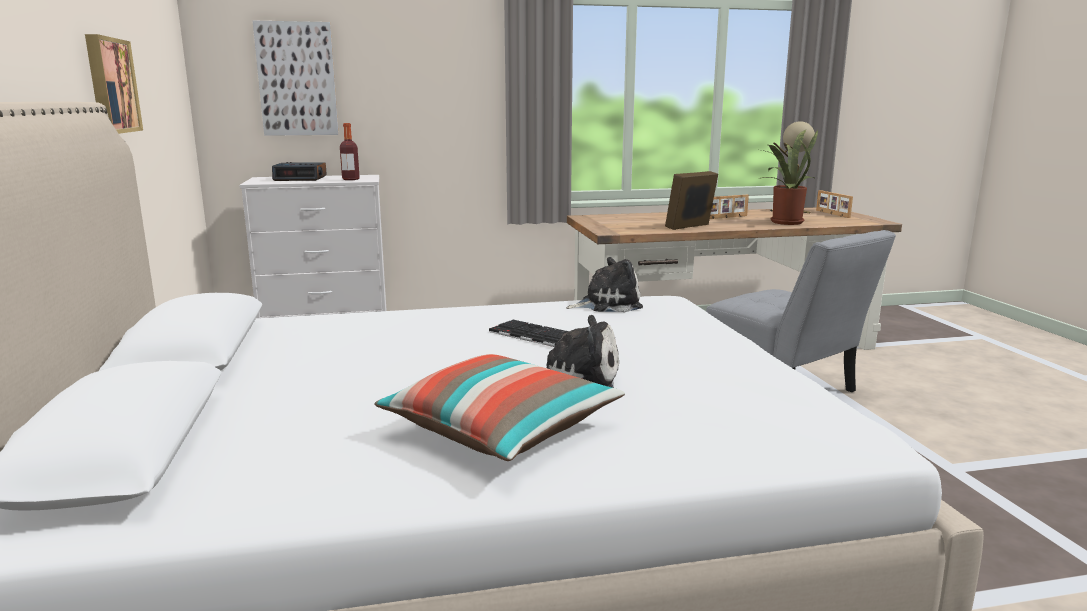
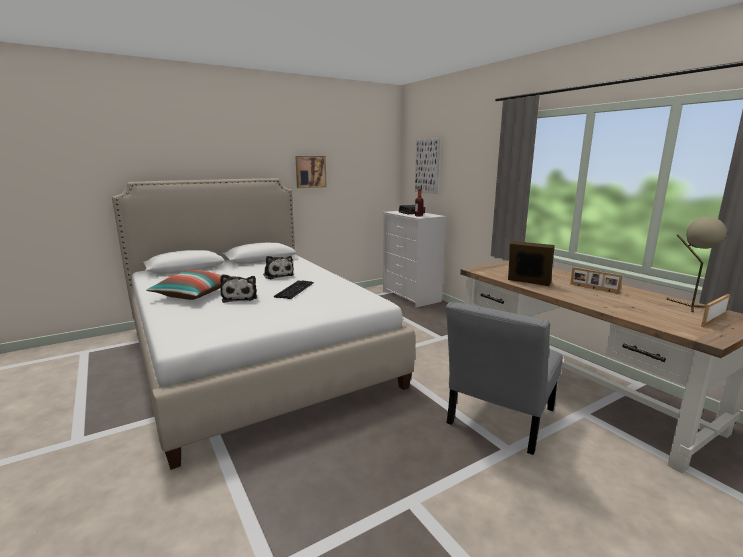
camera: 70 degrees right, 0 degrees up
(607, 304) = (356, 293): plush toy -> plush toy (278, 275)
(783, 222) = (611, 304): potted plant -> none

